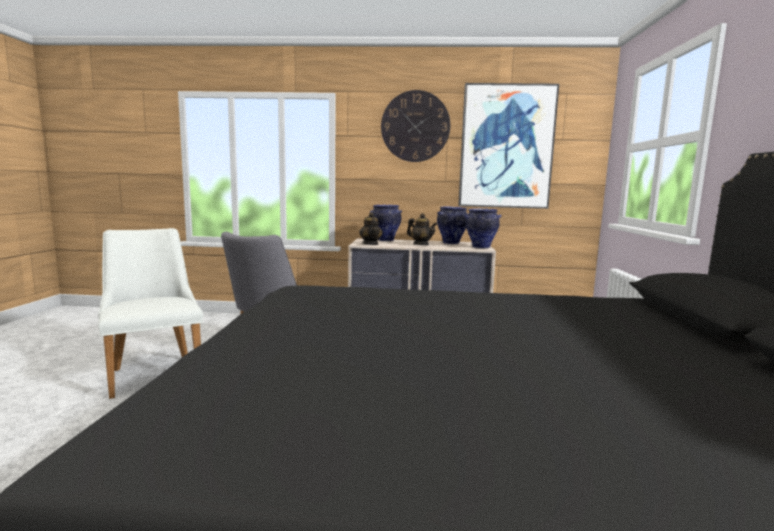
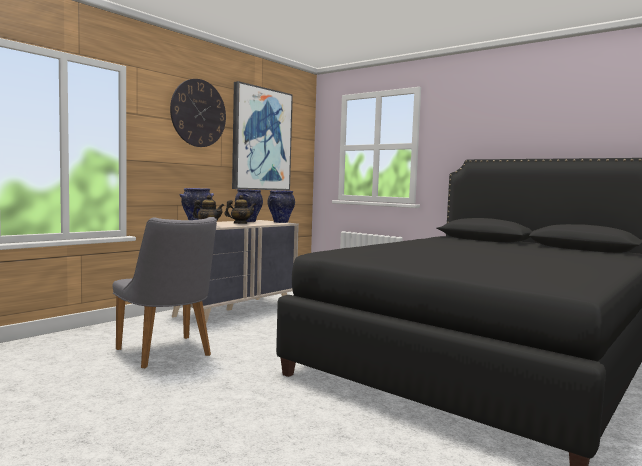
camera: 55 degrees left, 5 degrees down
(154, 371) = (99, 403): white chair -> none

